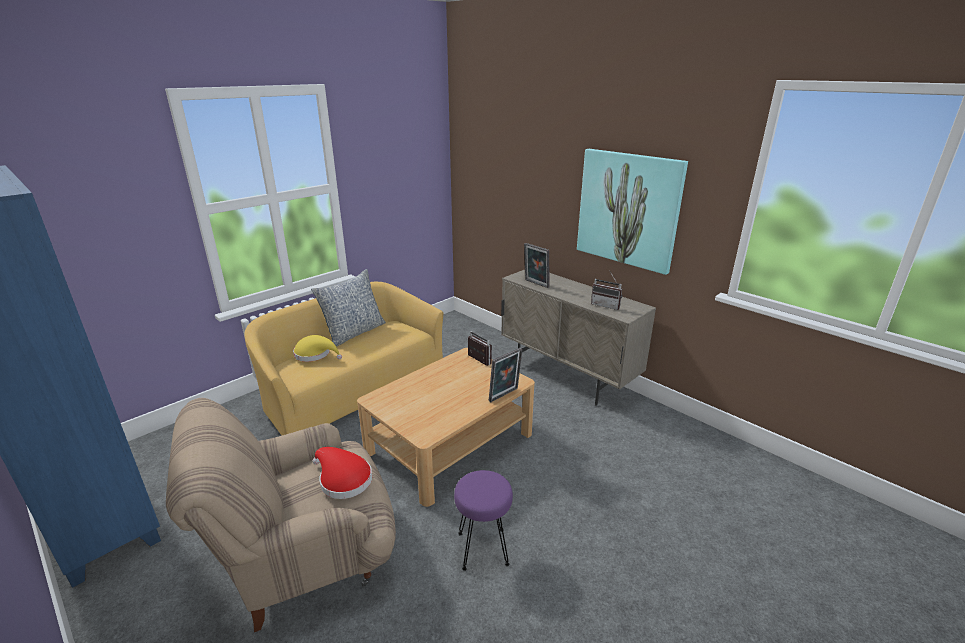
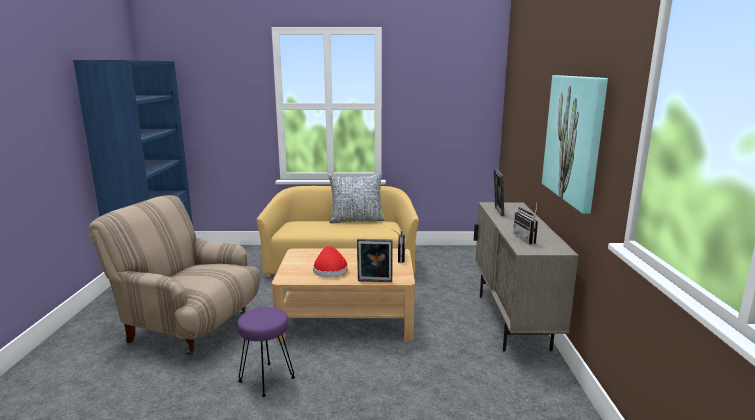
camera: 45 degrees right, 10 degrees down
(315, 354) = (313, 222): yellow hat -> none
(343, 479) = (207, 274): red hat -> red hat (330, 270)

